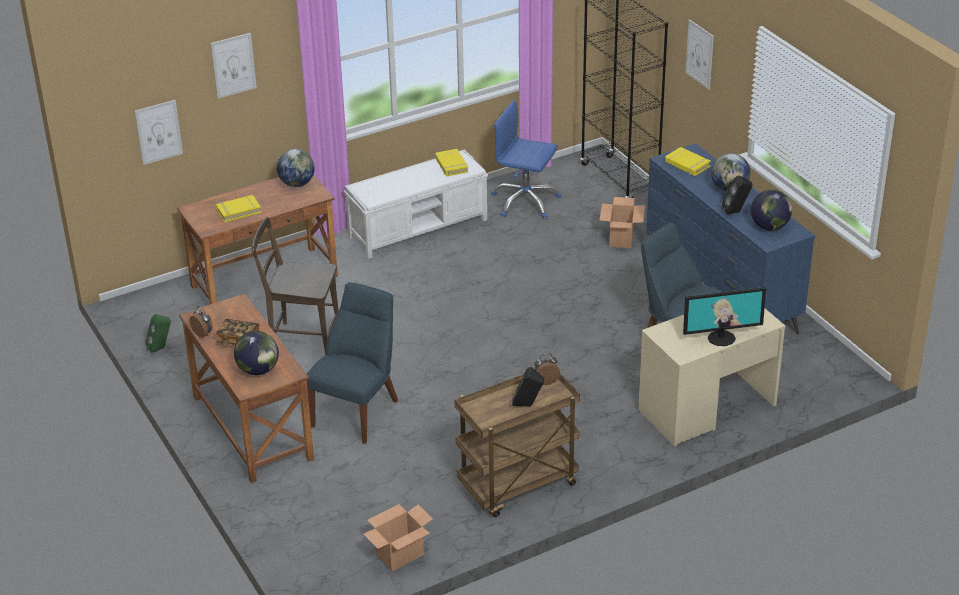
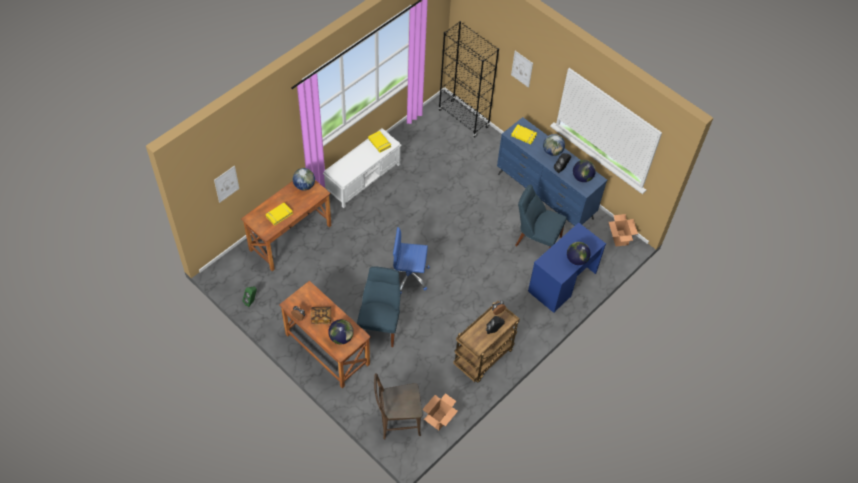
camera: 20 degrees left, 20 degrees up
(233, 65) = (263, 136): picture -> none
(301, 340) = (329, 279): brown chair -> brown chair (397, 422)
(525, 201) = (416, 145): blue office chair -> blue office chair (408, 276)
(621, 239) = (479, 165): cardboard box -> cardboard box (619, 238)
(707, 407) = (562, 282): beige desk -> blue desk
(721, 338) = (576, 259): monitor -> globe

